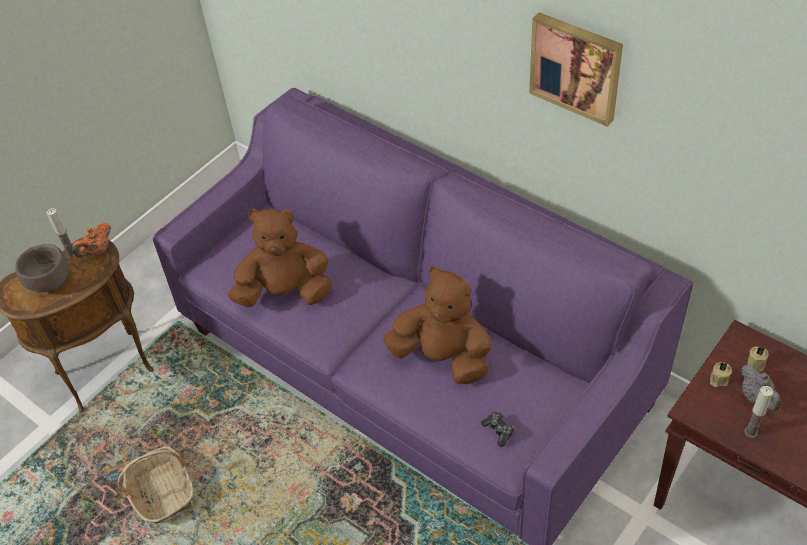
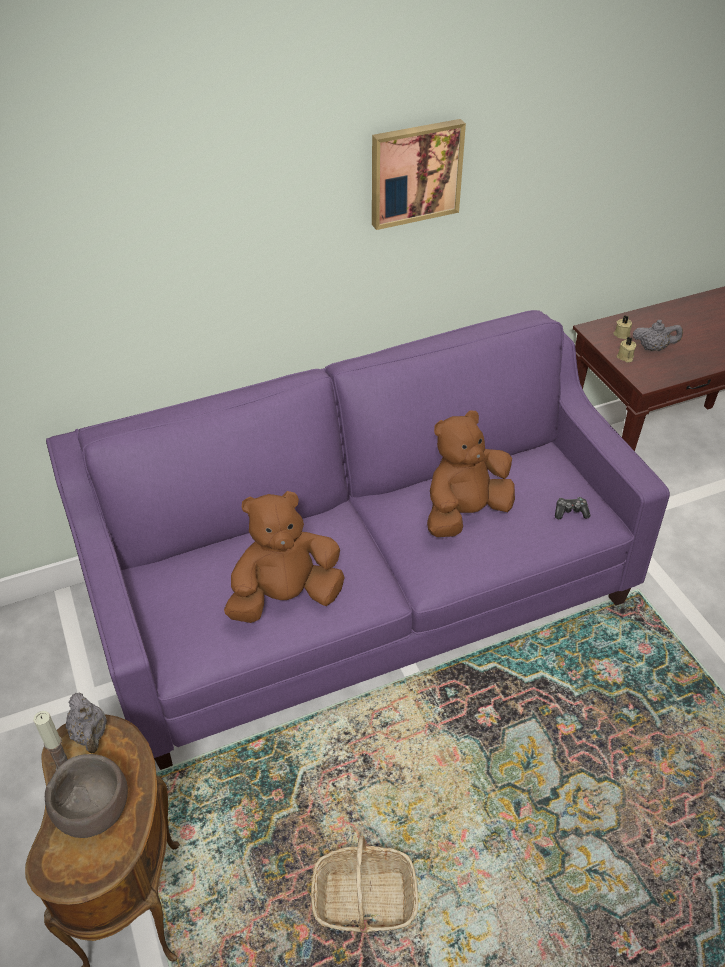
camera: 65 degrees left, 5 degrees down
(98, 251) = (90, 734): orange teapot -> grey teapot
(285, 292) = (285, 597): brown plush toy -> brown plush toy turned 45 degrees clockwise
(750, 432) = (682, 364): candle -> none

